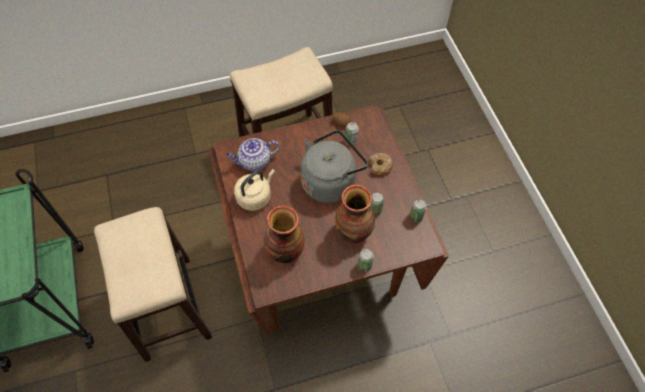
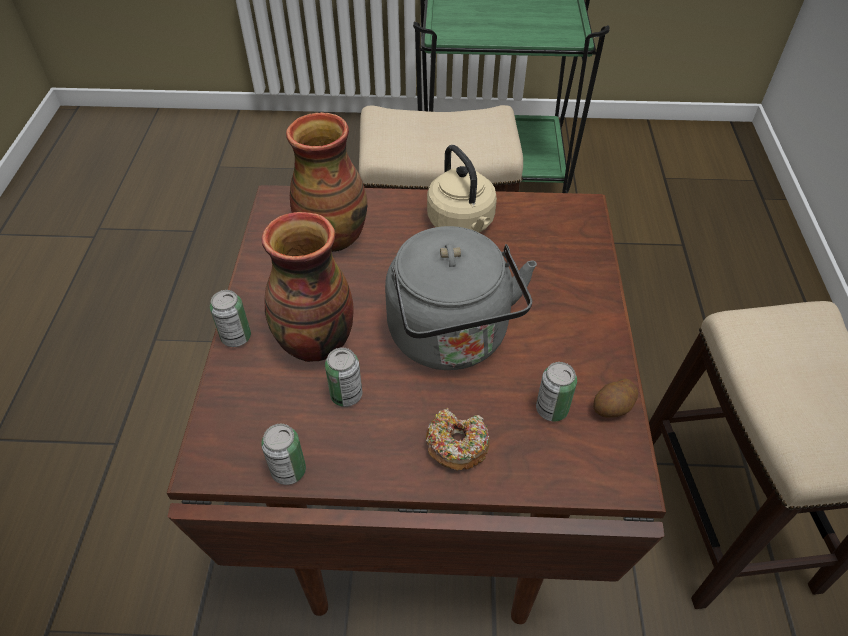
camera: 110 degrees right, 10 degrees down
(254, 162) = (541, 237): teapot -> none

